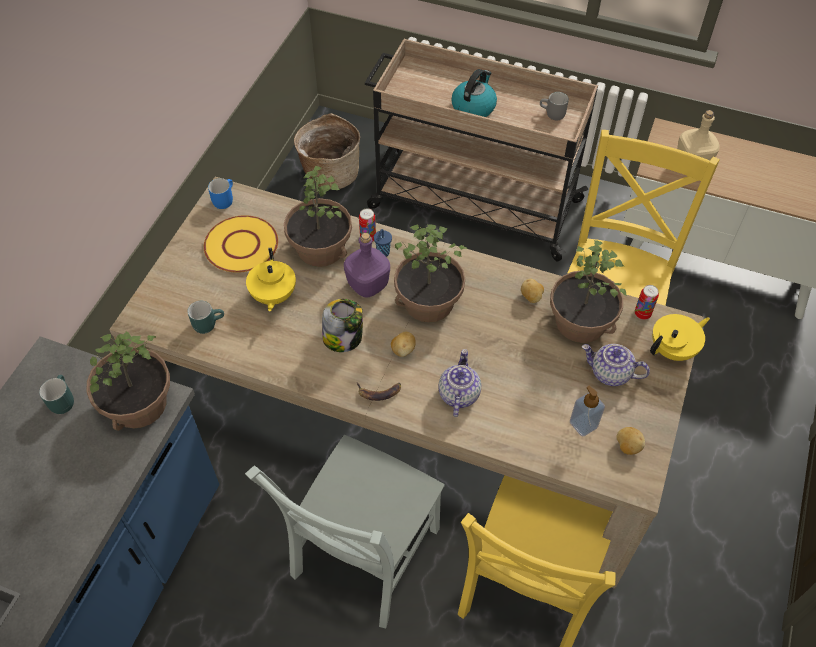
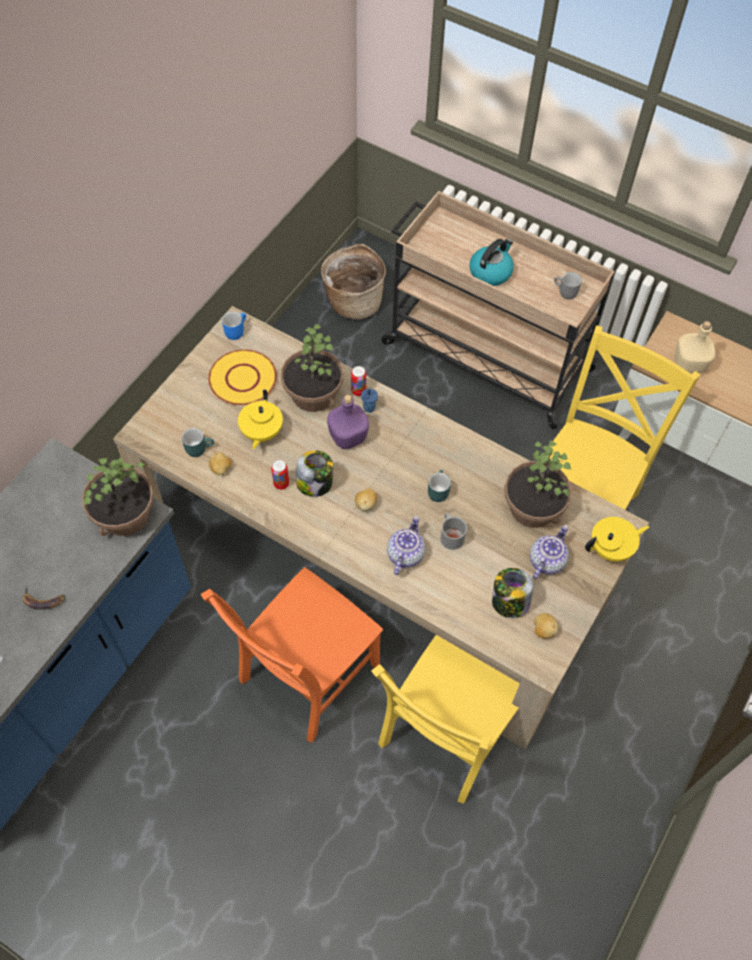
camera: 10 degrees right, 5 degrees up
(61, 400) = (61, 499): turquoise mug -> turquoise mug (437, 490)
(362, 557) = (305, 676): grey chair -> orange chair
(379, 392) = (335, 539): banana -> banana (43, 600)
(428, 303) = (399, 464): potted plant -> none
(502, 366) = (451, 535): none -> grey mug
(531, 297) = (494, 475): potato -> potato (221, 469)
(583, 424) = (509, 603): soap dispenser -> jar
(610, 373) = (546, 560): teapot -> teapot turned 90 degrees clockwise
(642, 314) = (592, 509): can -> can (281, 484)

